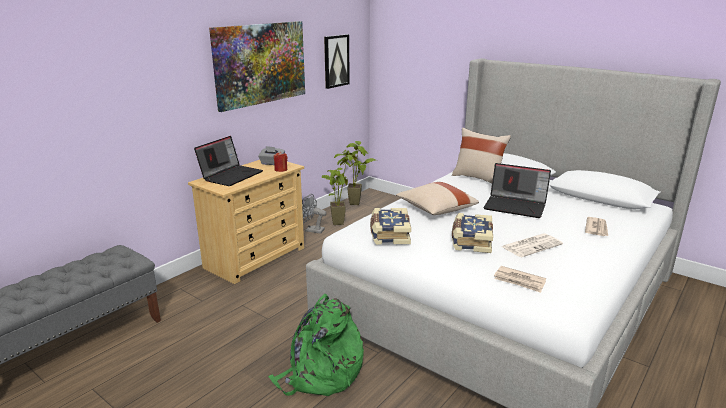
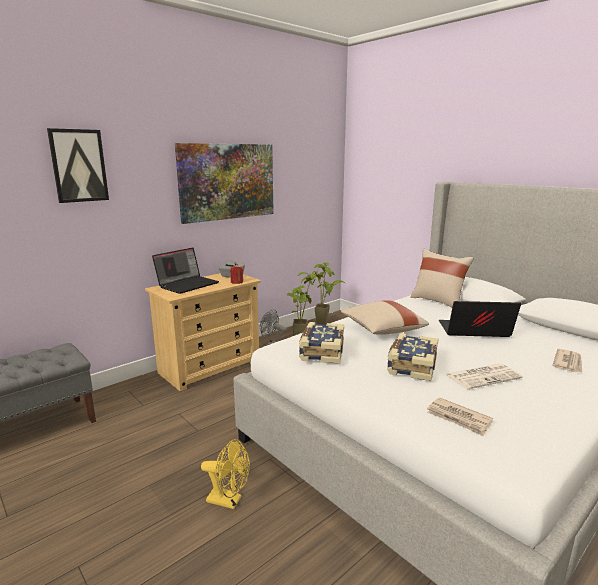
camera: 10 degrees right, 5 degrees down
(320, 373) = (229, 500): green backpack -> yellow fan
(336, 61) = (307, 185): picture -> picture (79, 166)
(516, 206) = (473, 332): laptop -> laptop turned 150 degrees clockwise

